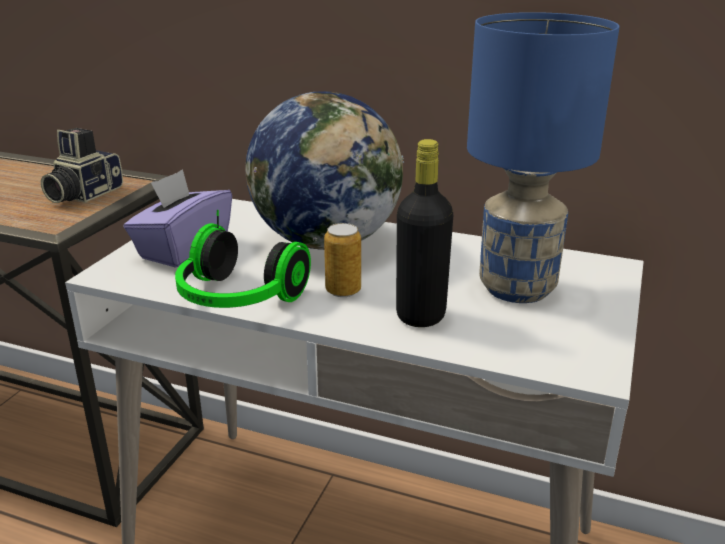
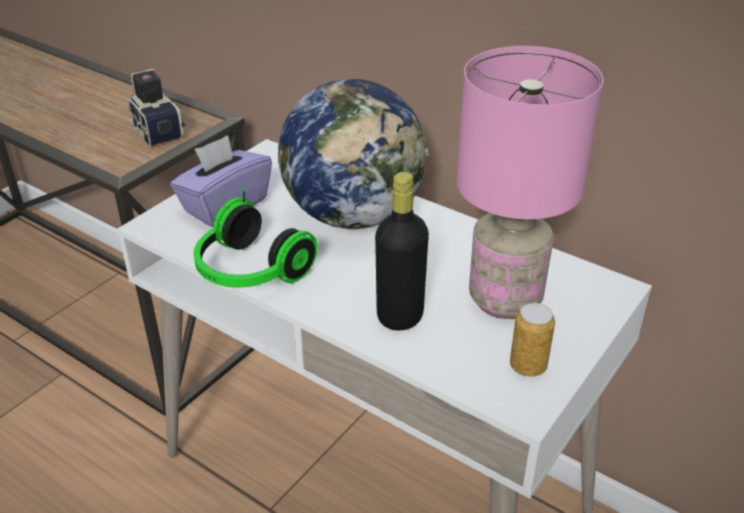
camera: 15 degrees right, 10 degrees up
(83, 194) = (157, 130): camera -> camera turned 105 degrees clockwise
(343, 291) = (344, 276): can -> can (528, 366)
(518, 289) = (505, 301): blue table lamp -> pink table lamp

